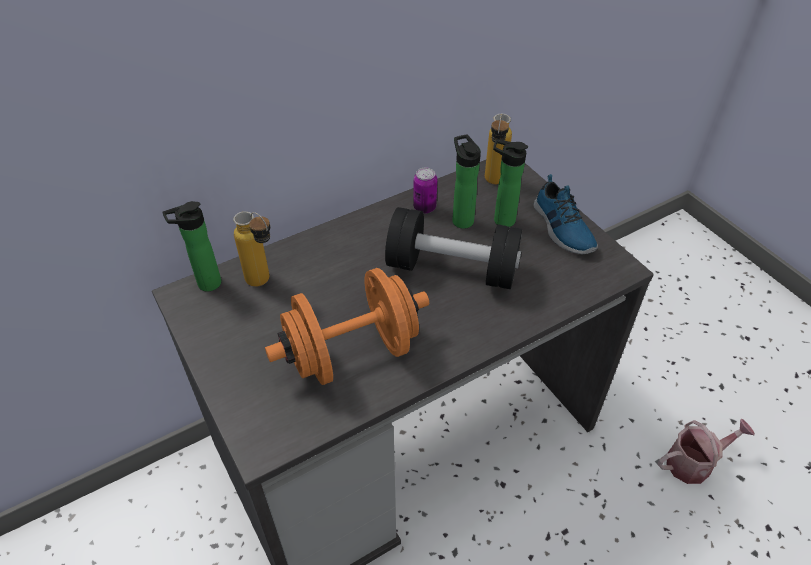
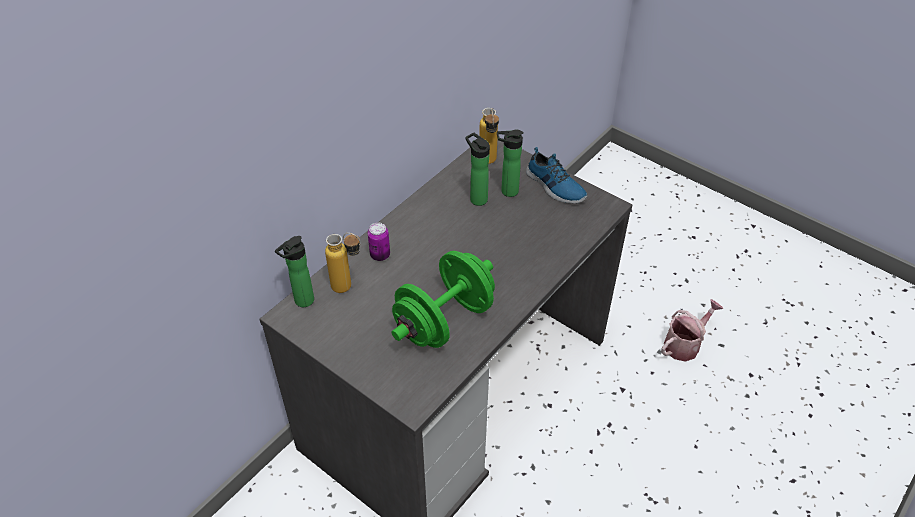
camera: 20 degrees left, 0 degrees up
(352, 353) = (444, 320): orange dumbbell -> green dumbbell
(424, 208) = (444, 196): can -> can (380, 255)
(452, 269) = (488, 238): black dumbbell -> none

